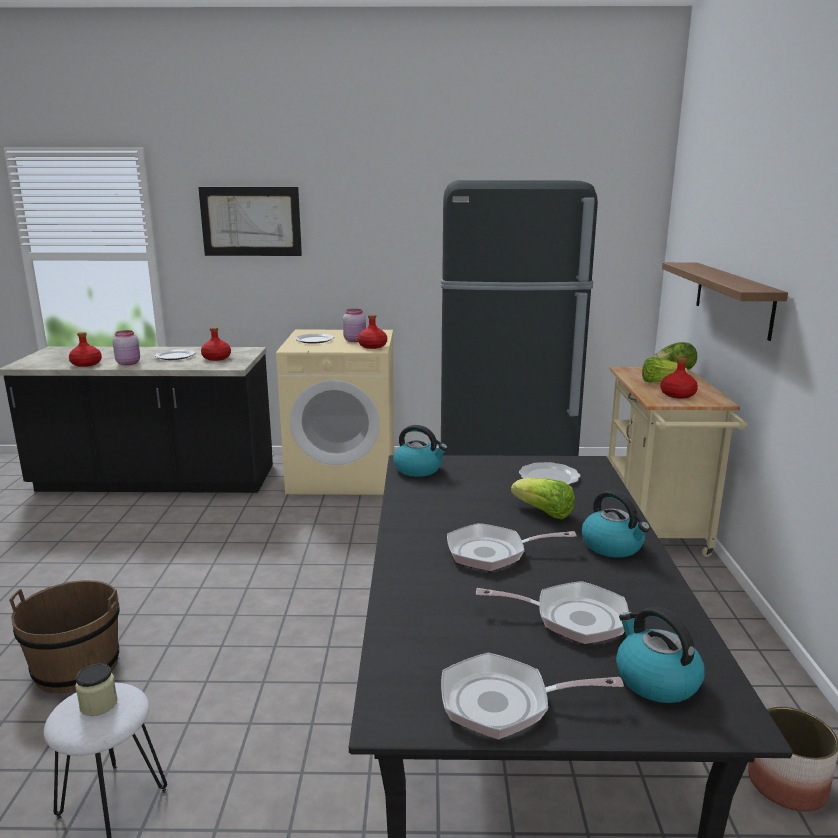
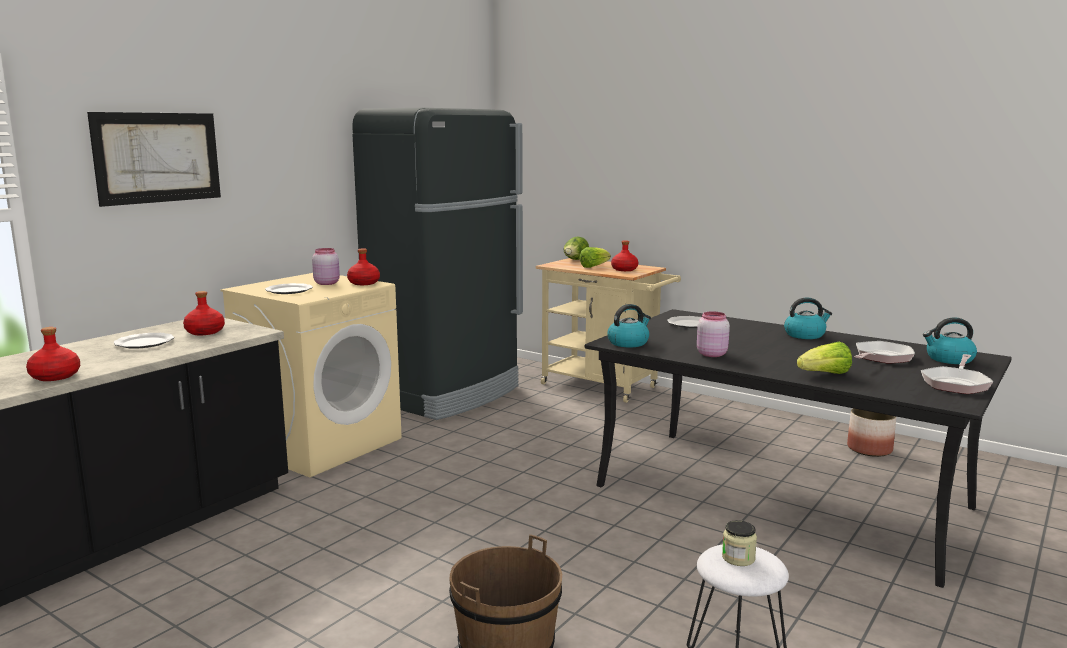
camera: 55 degrees left, 5 degrees down
(129, 363) = (114, 360): pink jar -> pink jar (711, 354)
(492, 553) = (788, 354): frying pan -> none
(544, 513) = (744, 335): lettuce -> lettuce (825, 374)
(733, 298) = (629, 194): shelf -> none

